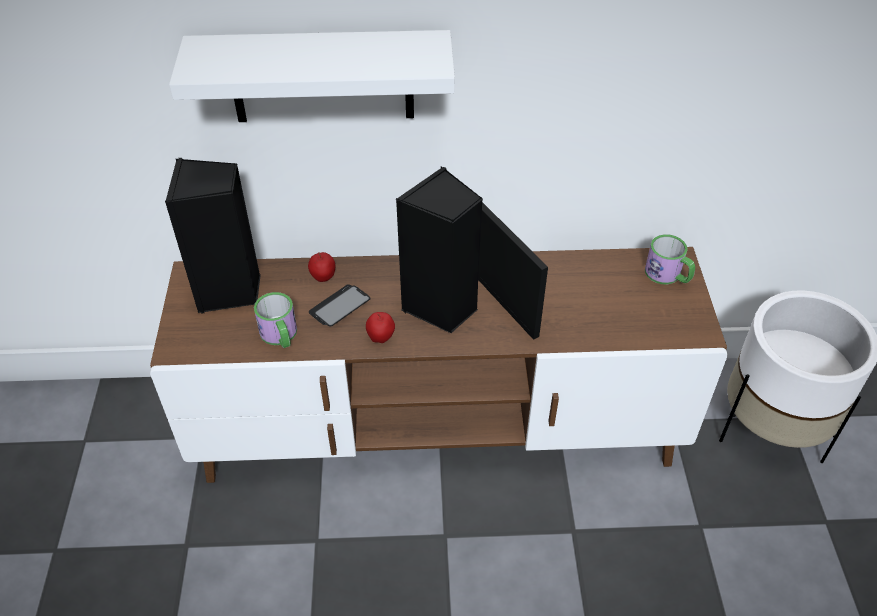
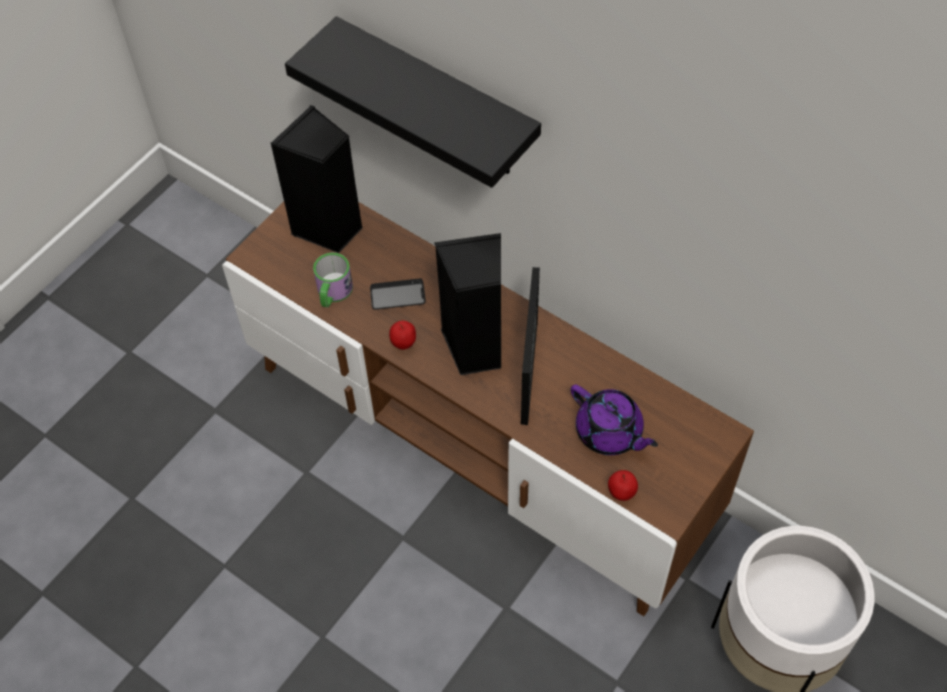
camera: 40 degrees right, 10 degrees up
(322, 77) = (437, 101): white shelf -> black shelf
(323, 278) = (407, 261): apple -> apple (621, 494)
(602, 305) = (609, 432): none -> purple teapot
(668, 275) = (698, 443): mug -> none

